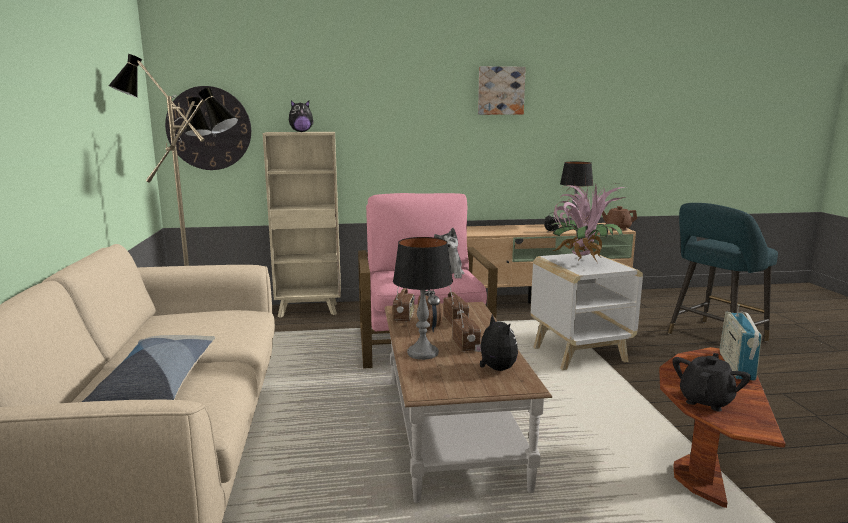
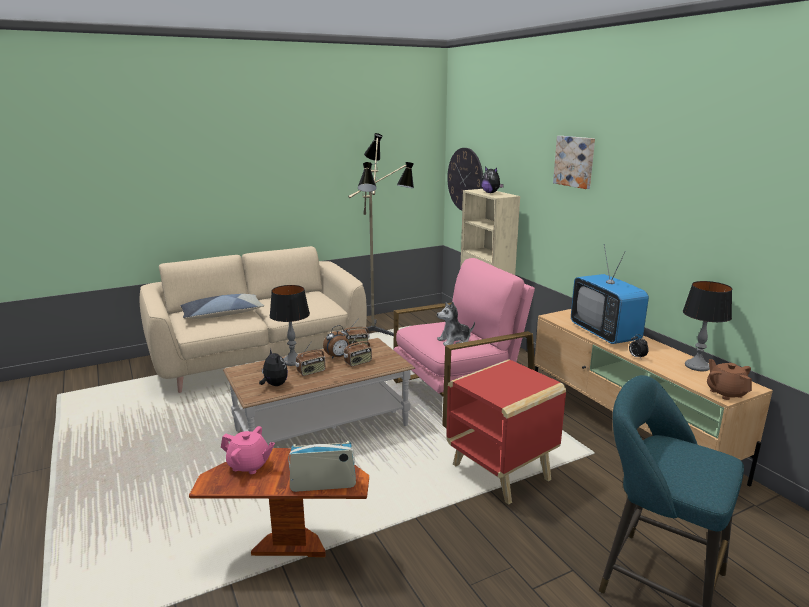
camera: 70 degrees right, 5 degrees up
(495, 369) = (274, 385): plush toy -> plush toy turned 75 degrees counterclockwise
(500, 90) = (656, 176): picture -> picture (575, 161)
(500, 230) = (604, 333): none -> television
(580, 354) = (502, 473): white side table -> red side table
(581, 263) = (499, 379): potted plant -> none
(706, 400) = (249, 465): black teapot -> pink teapot

